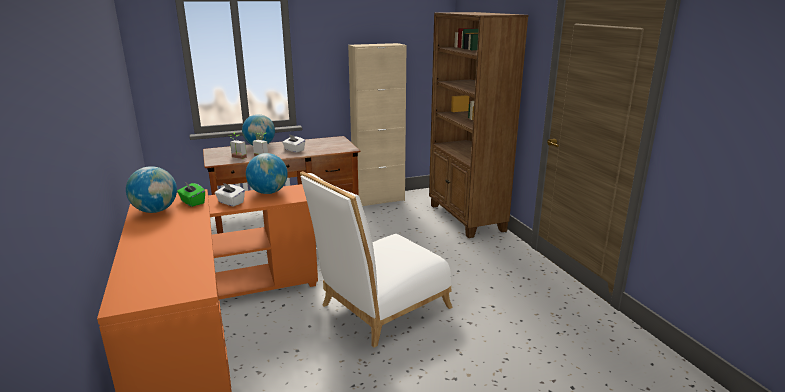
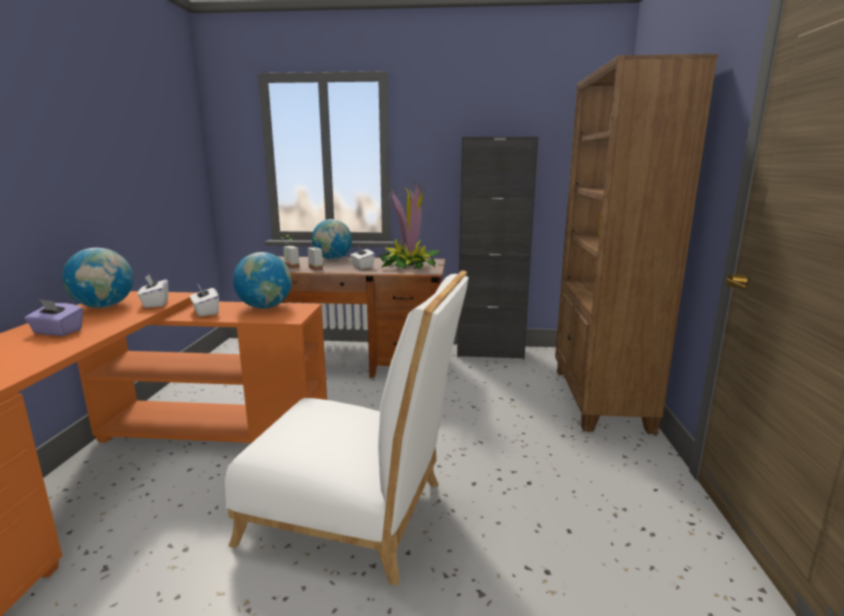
camera: 25 degrees right, 5 degrees down
(164, 233) = (57, 332): none -> purple tissue box
(192, 202) = (155, 303): green tissue box -> white tissue box
(327, 145) = (409, 266): none -> potted plant
(378, 200) = (489, 352): beige cabinet -> black cabinet
(379, 309) = (356, 515): white chair -> white chair turned 150 degrees counterclockwise

